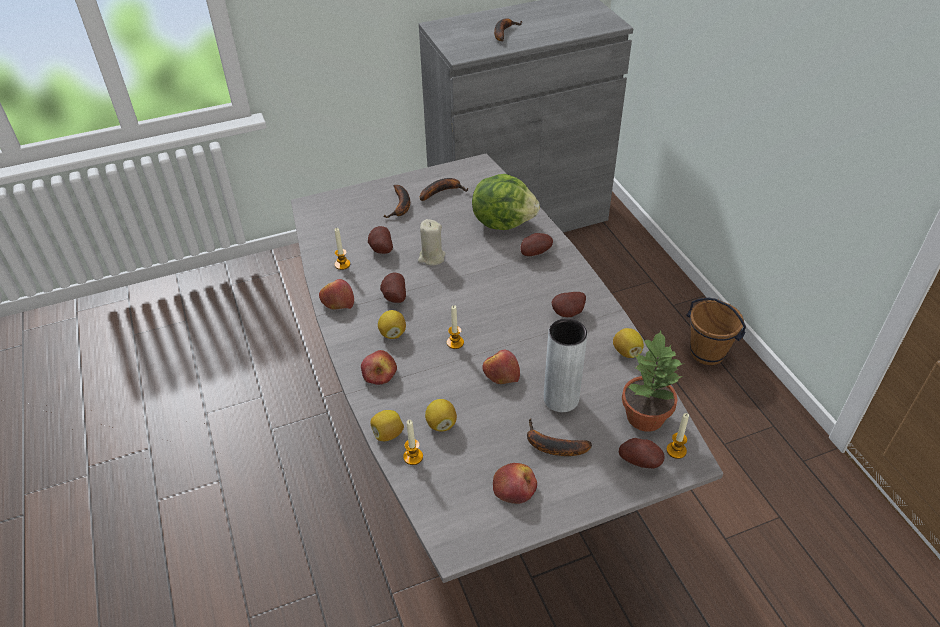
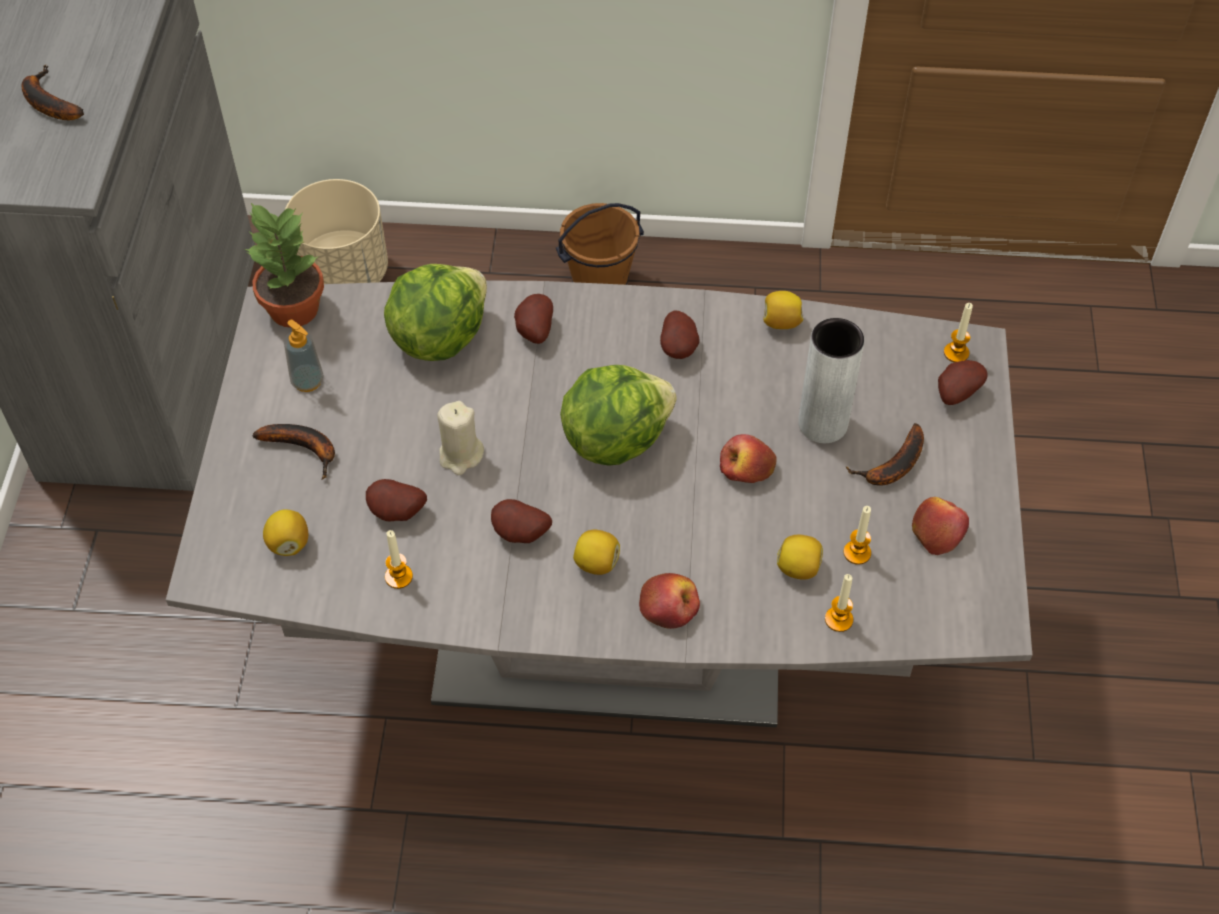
camera: 65 degrees left, 10 degrees up
(337, 301) = (483, 611): apple -> none
(388, 434) = (786, 635): lemon -> lemon (288, 543)
(442, 191) = (307, 381): banana -> soap dispenser
(455, 342) = (659, 496): candle -> candle (857, 553)
(483, 310) = (614, 438): none -> lettuce
(622, 253) = (344, 273): none -> beige planter
(644, 415) = (891, 356): potted plant -> potted plant (292, 308)

